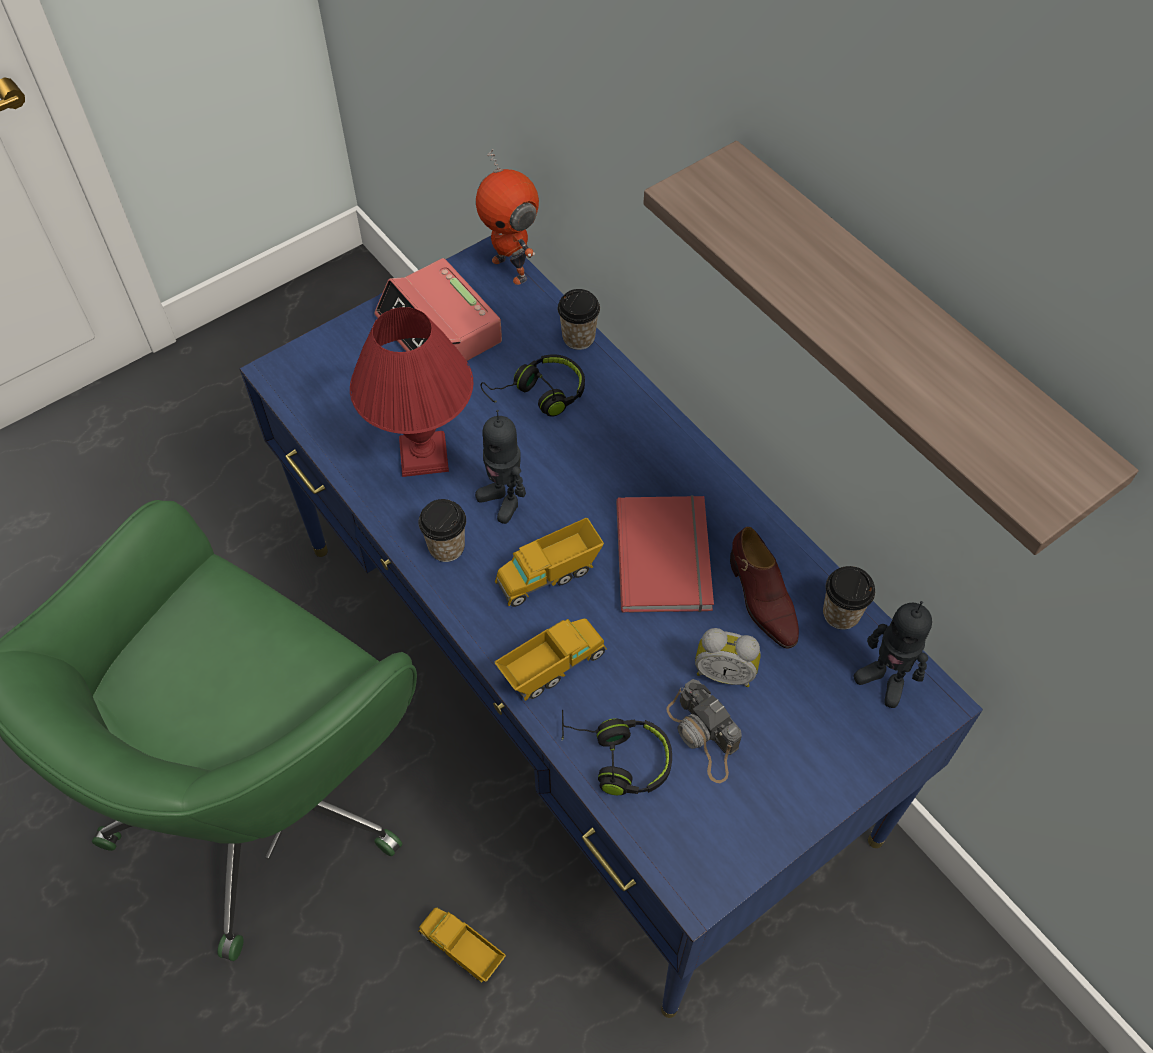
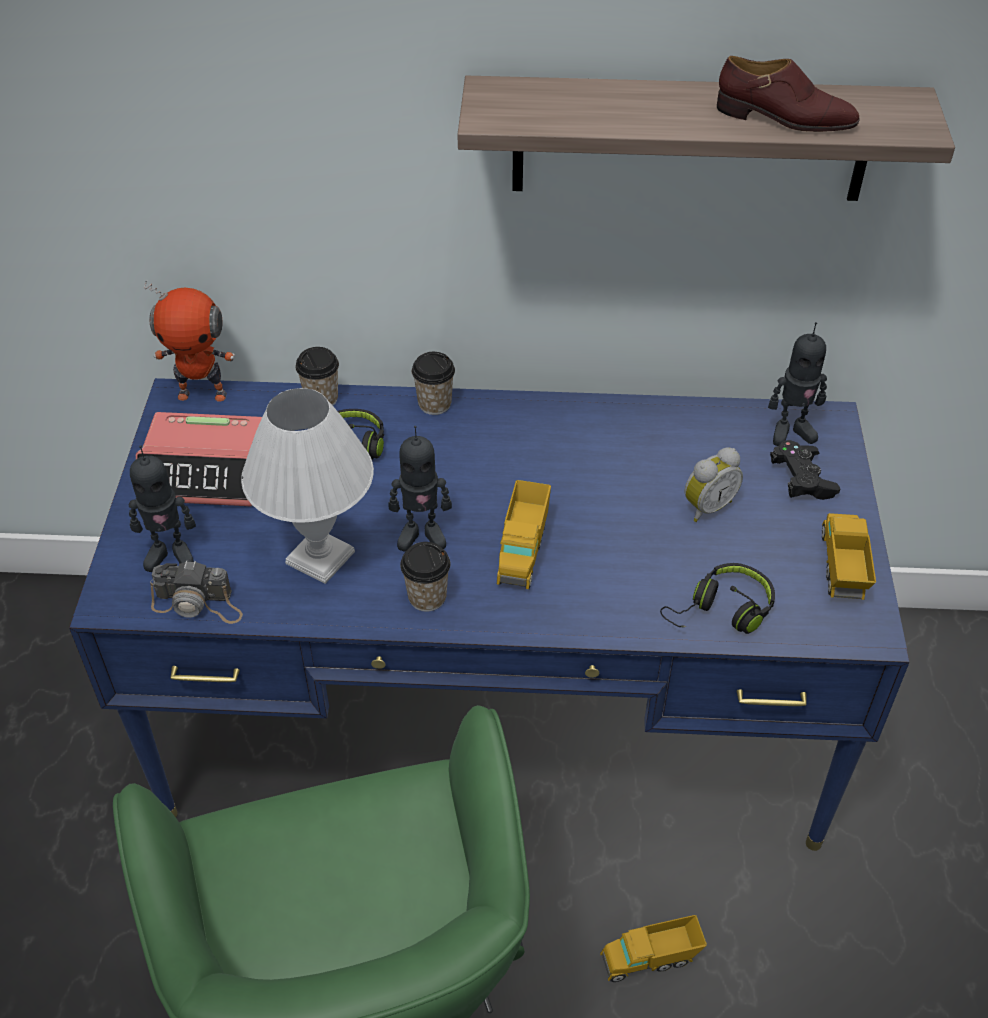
camera: 50 degrees left, 10 degrees down
(347, 370) = (170, 555): none -> toy robot
(422, 456) = (320, 559): red table lamp -> white table lamp
(552, 669) = (608, 601): toy truck -> toy truck (841, 570)
(667, 556) = (577, 474): red book -> none
(704, 736) = (749, 551): camera -> camera (198, 604)
(761, 599) = (665, 449): brown shoe -> brown shoe (785, 118)
(830, 725) = (801, 480): none -> black game controller
(841, 614) = (718, 418): cup -> cup (434, 404)

